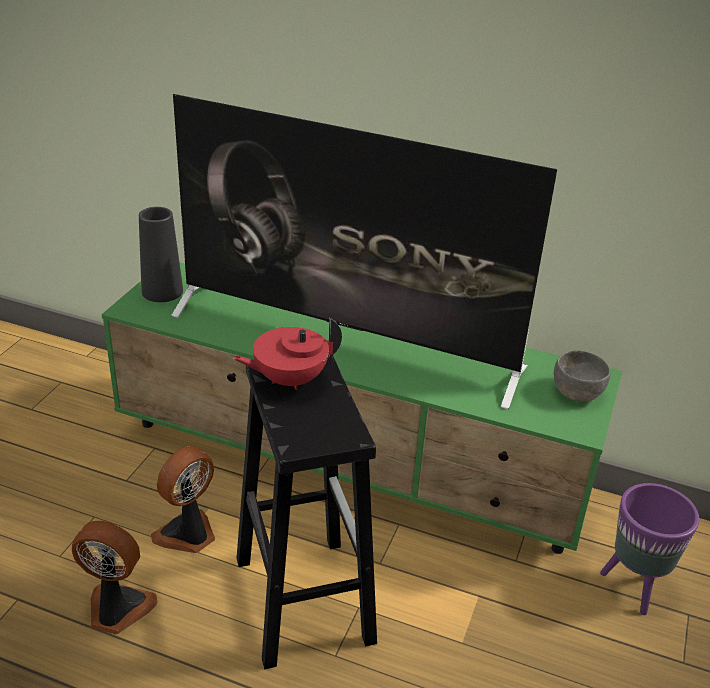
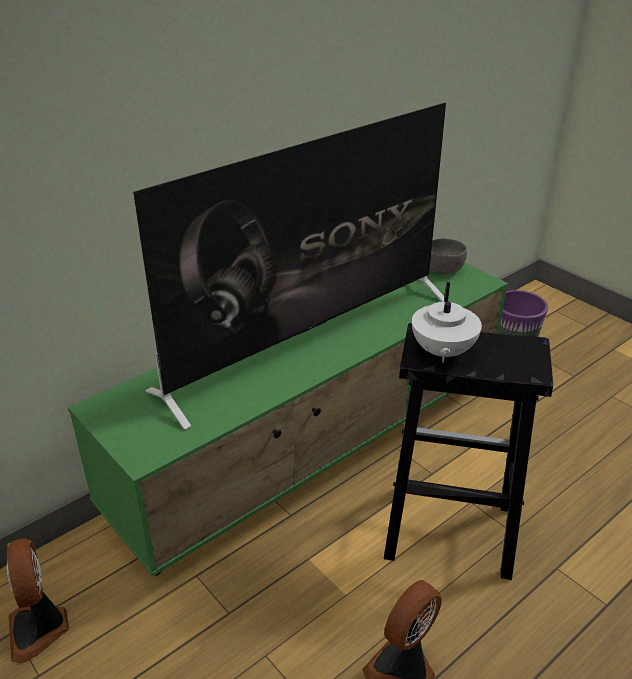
camera: 60 degrees left, 0 degrees up
(162, 291) = (131, 425): black vase -> none
(188, 534) = (334, 584): fan -> fan (39, 629)
(289, 379) = (442, 352): red teapot -> white teapot

